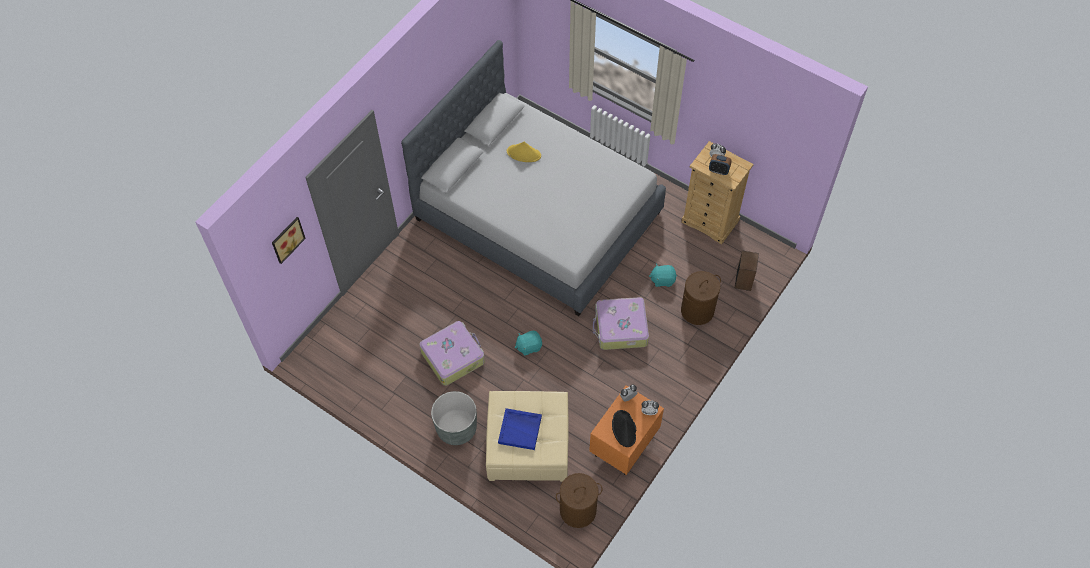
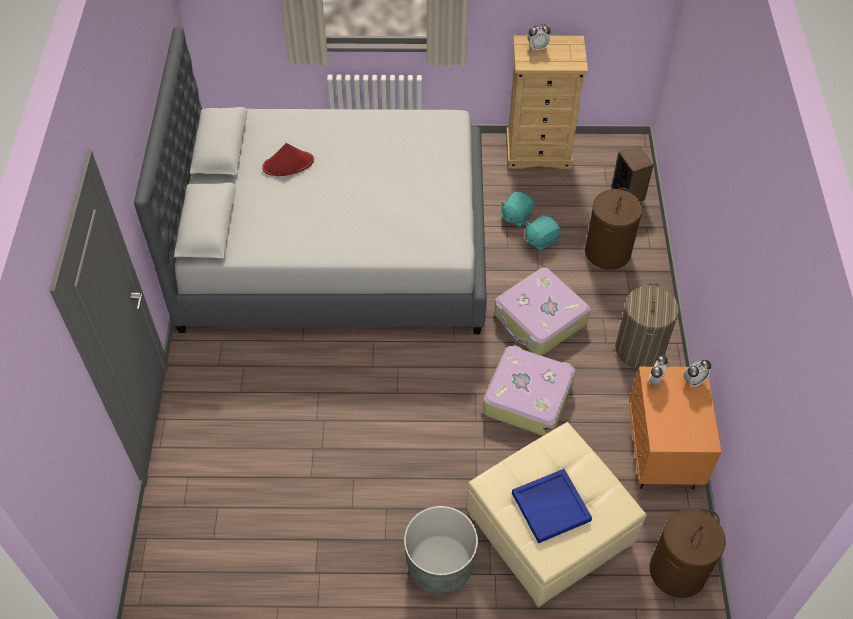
camera: 35 degrees left, 5 degrees down
(286, 239) = (62, 415): picture -> none
(453, 356) = (362, 475): suitcase -> suitcase (527, 397)
(524, 154) = (288, 164): yellow hat -> red hat
(528, 346) = (449, 405): turquoise plush toy -> turquoise plush toy (516, 216)
(624, 429) = (685, 420): black hat -> none
(664, 380) = (639, 349): none -> laundry basket
(718, 170) = (553, 60): alarm clock -> none

